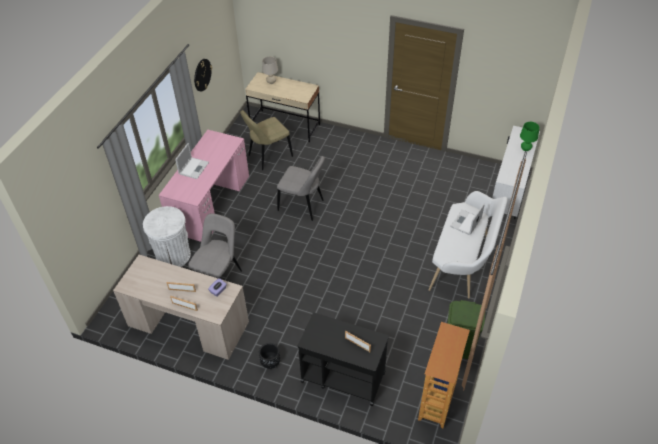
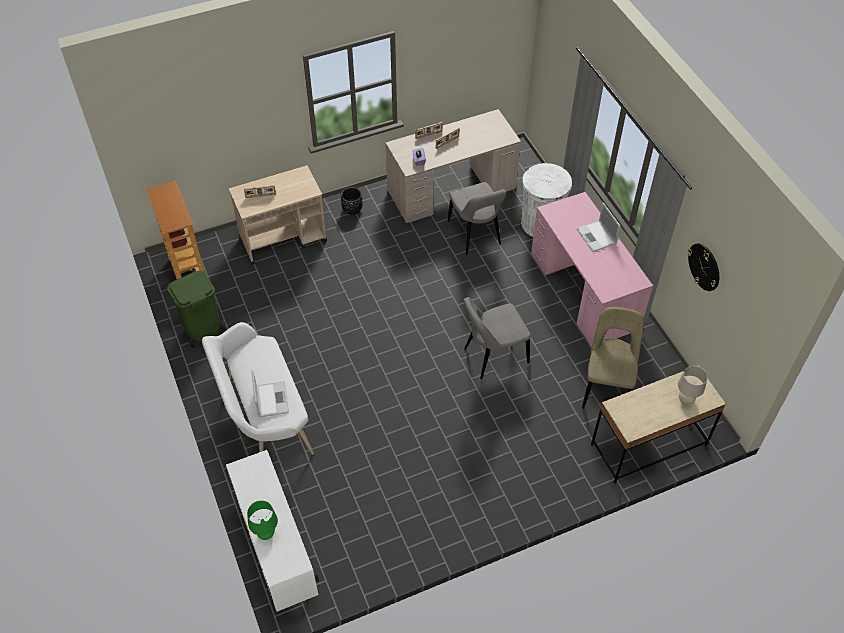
camera: 135 degrees right, 5 degrees up
(342, 376) = (283, 239): black cart -> beige cart

